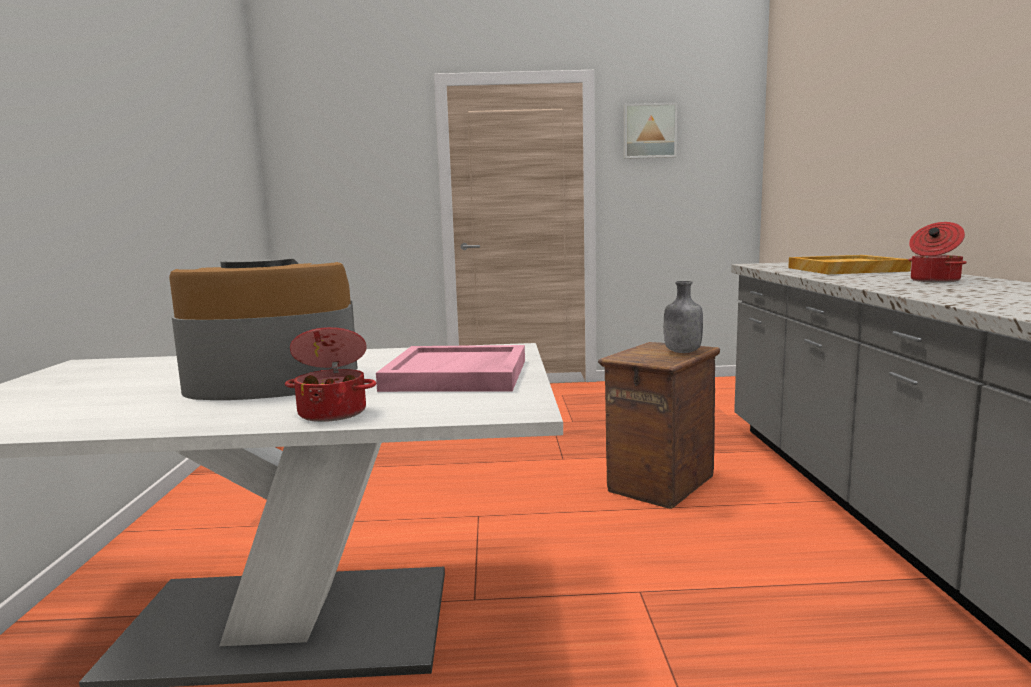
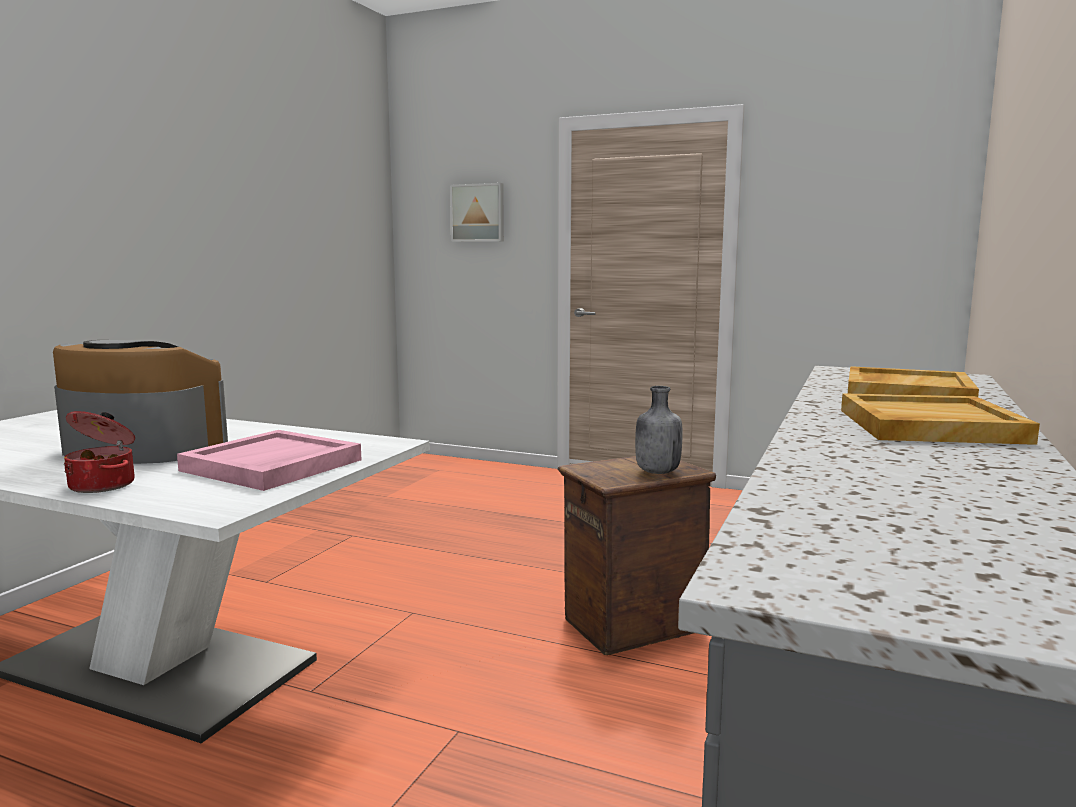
camera: 25 degrees right, 0 degrees up
(649, 131) = (812, 179): picture -> picture (478, 213)
(933, 280) = (928, 426): cooking pot -> beige tray

